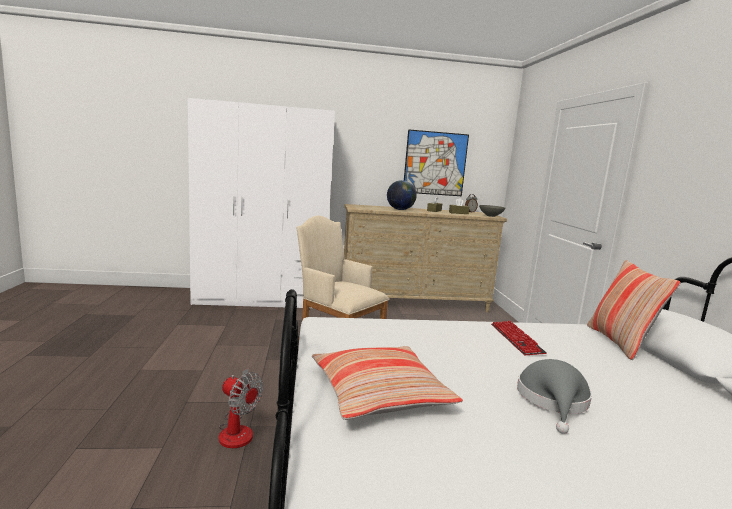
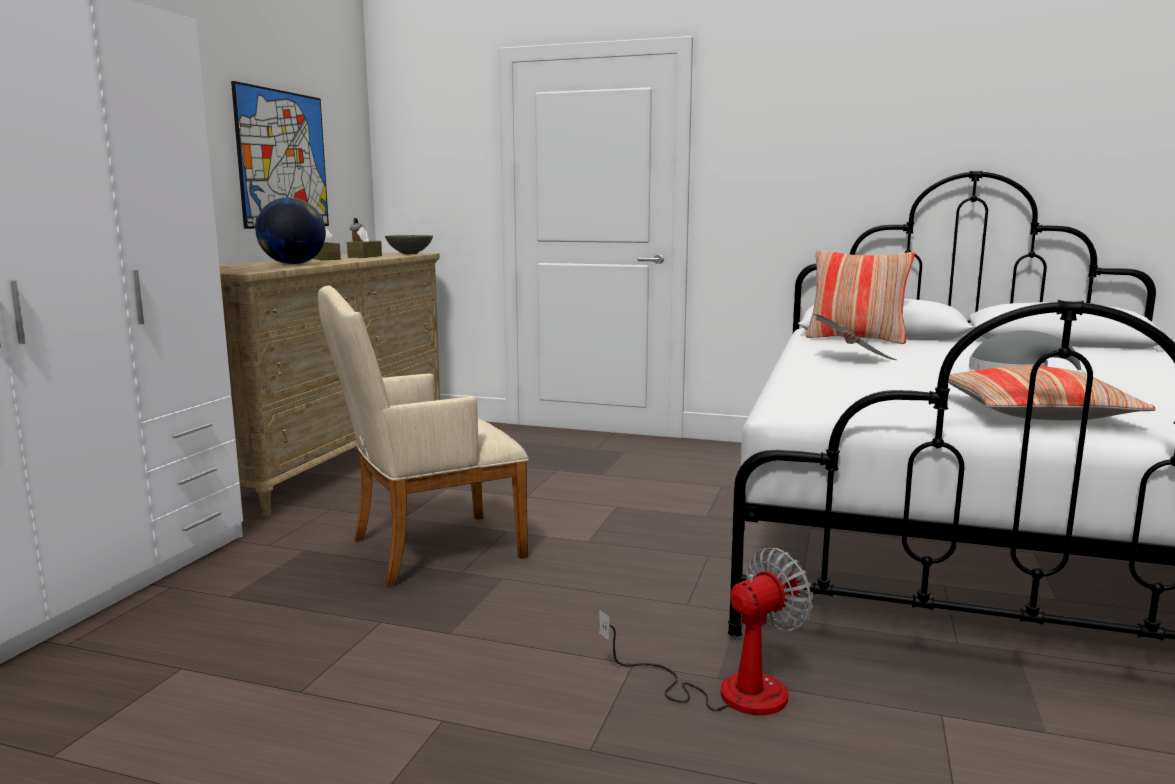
camera: 65 degrees left, 0 degrees up
(516, 339) = (853, 359): keyboard -> newspaper

